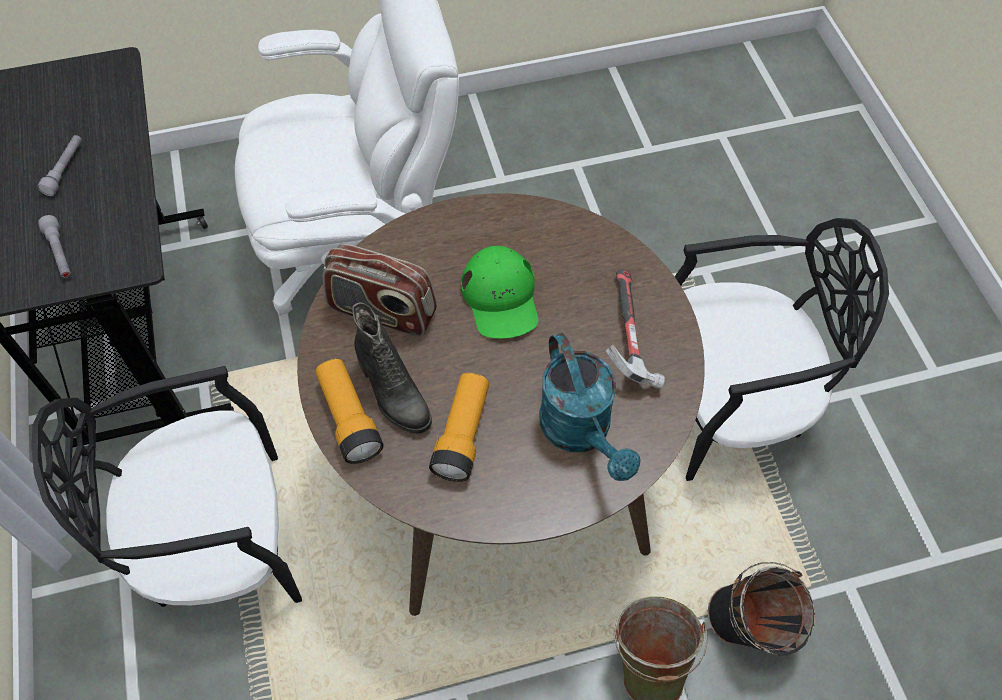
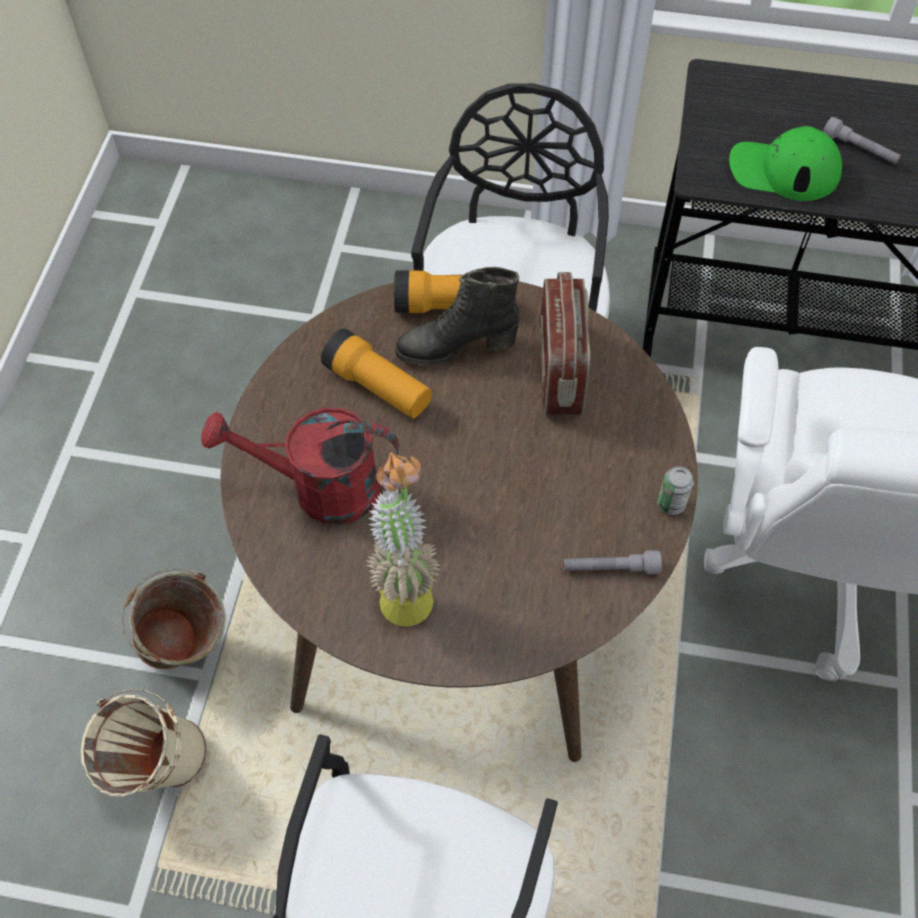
camera: 115 degrees right, 0 degrees up
(60, 253) = (743, 128): grey flashlight -> grey flashlight (610, 568)
(382, 312) = (561, 370): radio -> radio turned 135 degrees clockwise
(469, 209) = (671, 504): none -> can
(501, 298) = (525, 484): green cap -> green cap (783, 170)
(581, 432) = (319, 488): turquoise watering can -> red watering can
(628, 338) = (405, 588): hammer -> potted plant
(749, 630) = (156, 769): black bucket -> beige bucket

